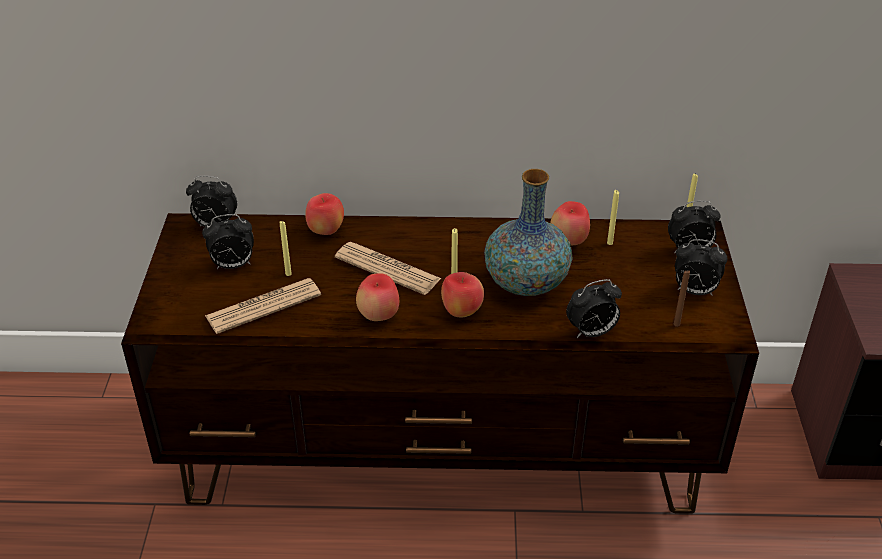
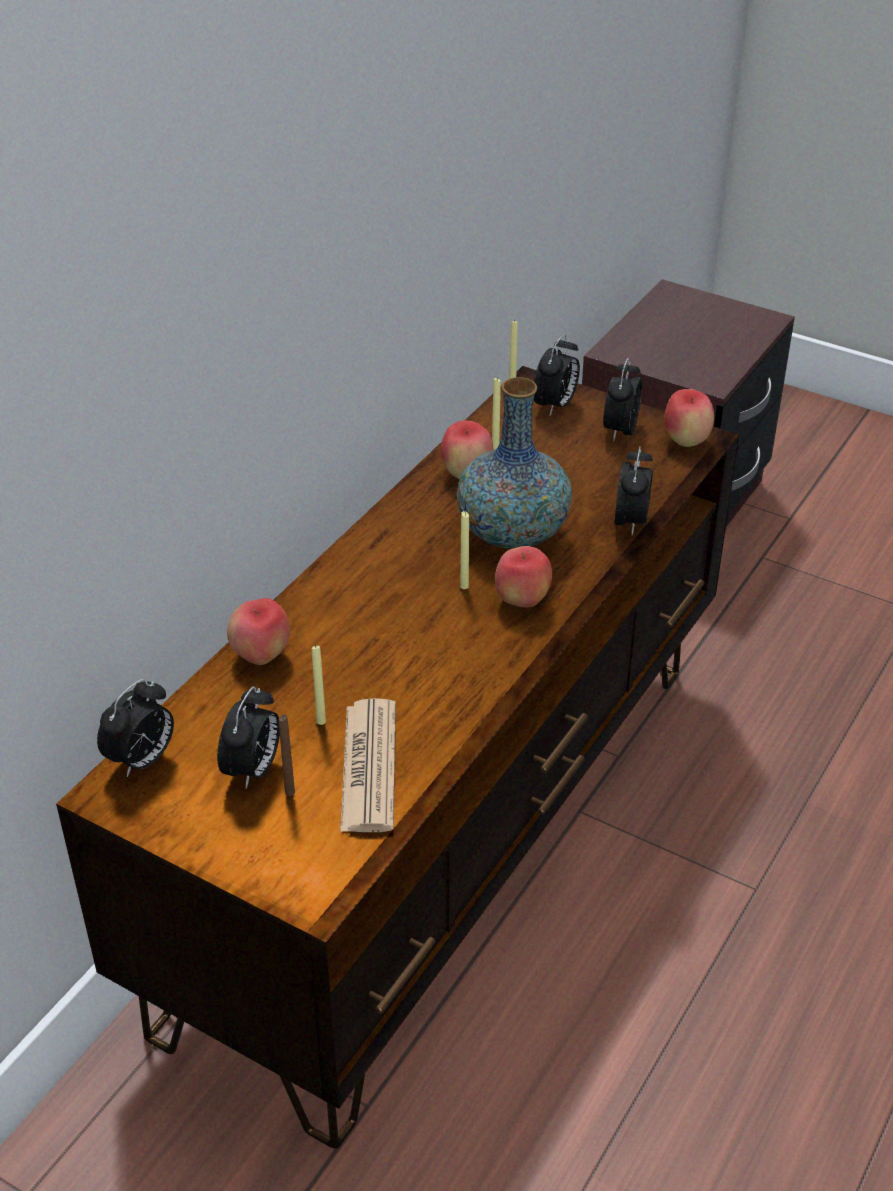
camera: 60 degrees left, 0 degrees up
(379, 316) = (474, 669): apple -> apple (686, 441)
(387, 269) = (390, 630): newspaper -> none
(676, 324) = (661, 463): brown candle -> brown candle (290, 792)
(694, 291) = (620, 430): alarm clock -> alarm clock turned 150 degrees clockwise

